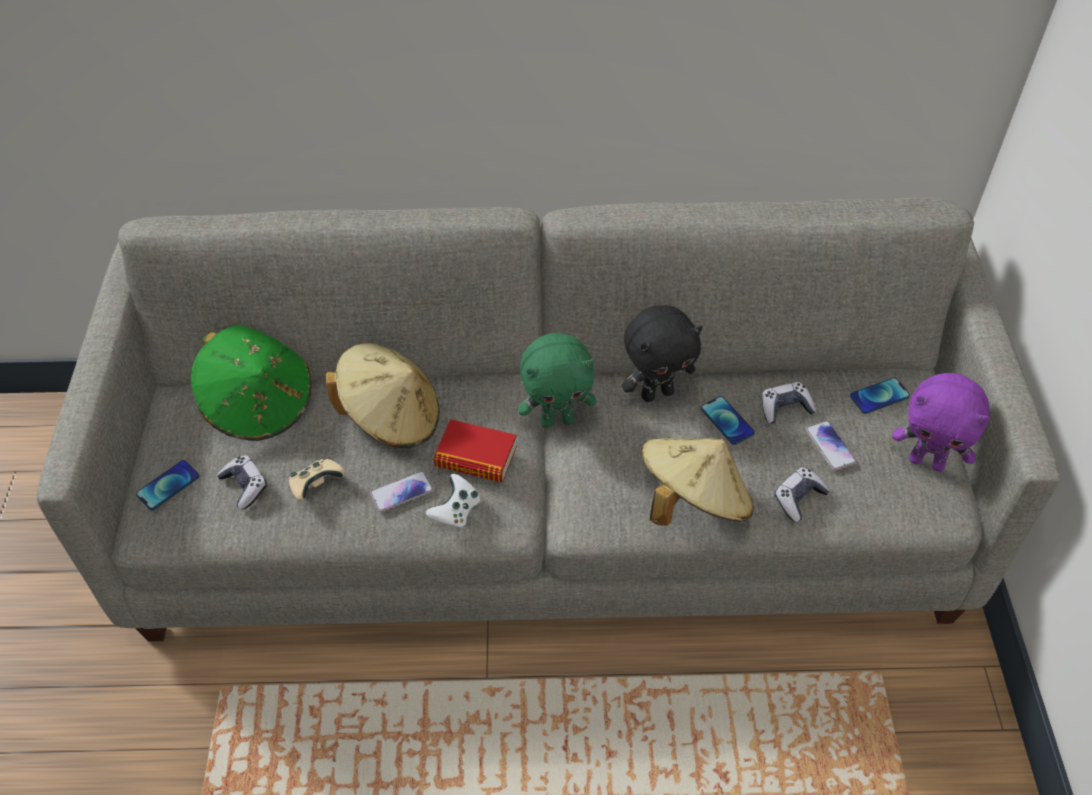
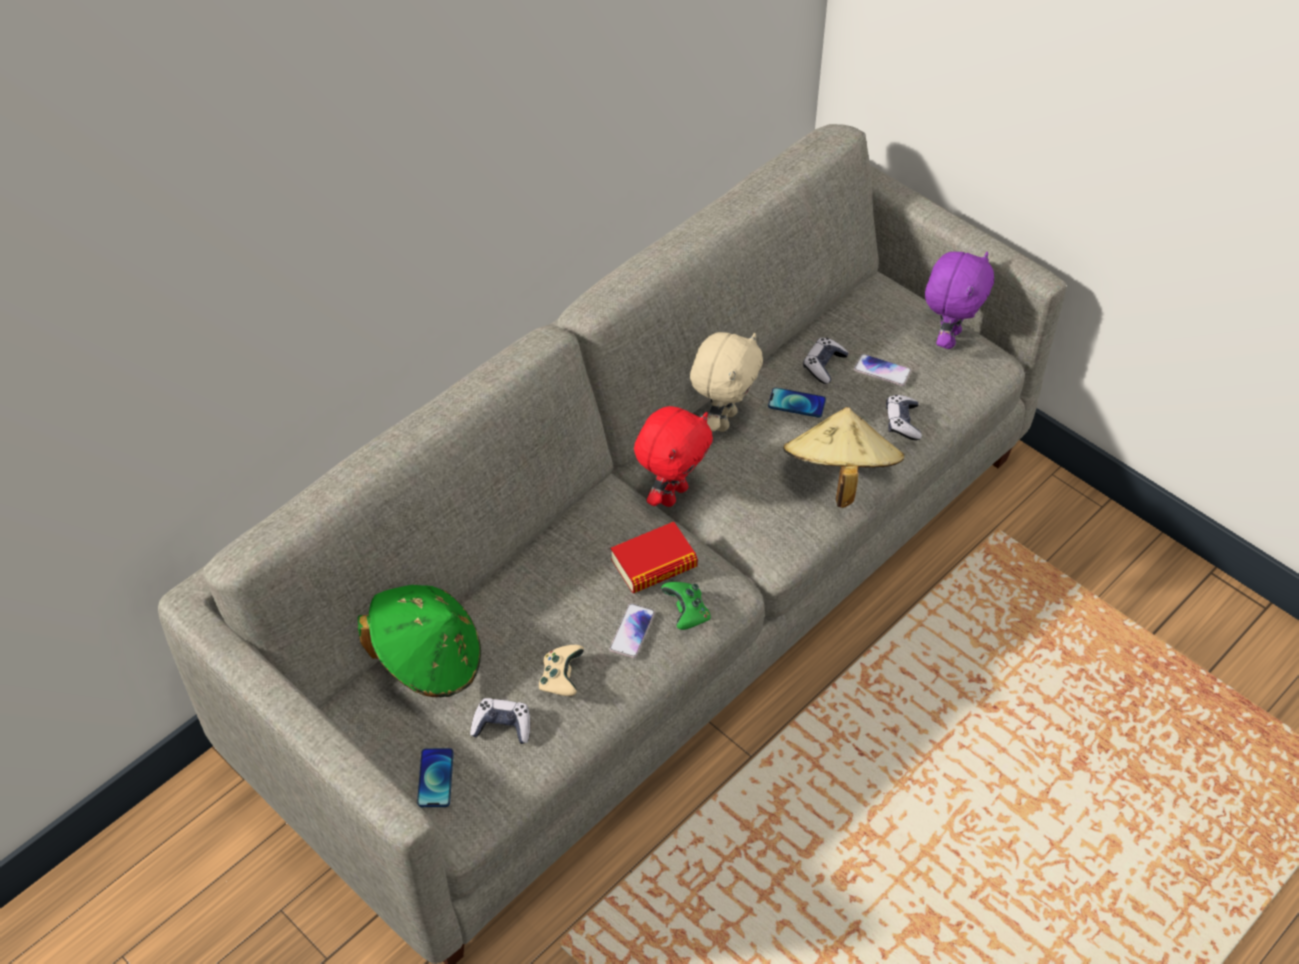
camera: 45 degrees left, 0 degrees up
(391, 418) = (552, 585): beige hat -> none
(456, 511) = (687, 613): white game controller -> green game controller
(557, 420) = (672, 494): green plush toy -> red plush toy
(657, 393) = (723, 419): black plush toy -> beige plush toy
(879, 396) = (873, 312): phone -> none
(927, 462) = (948, 338): purple plush toy -> purple plush toy turned 45 degrees counterclockwise

